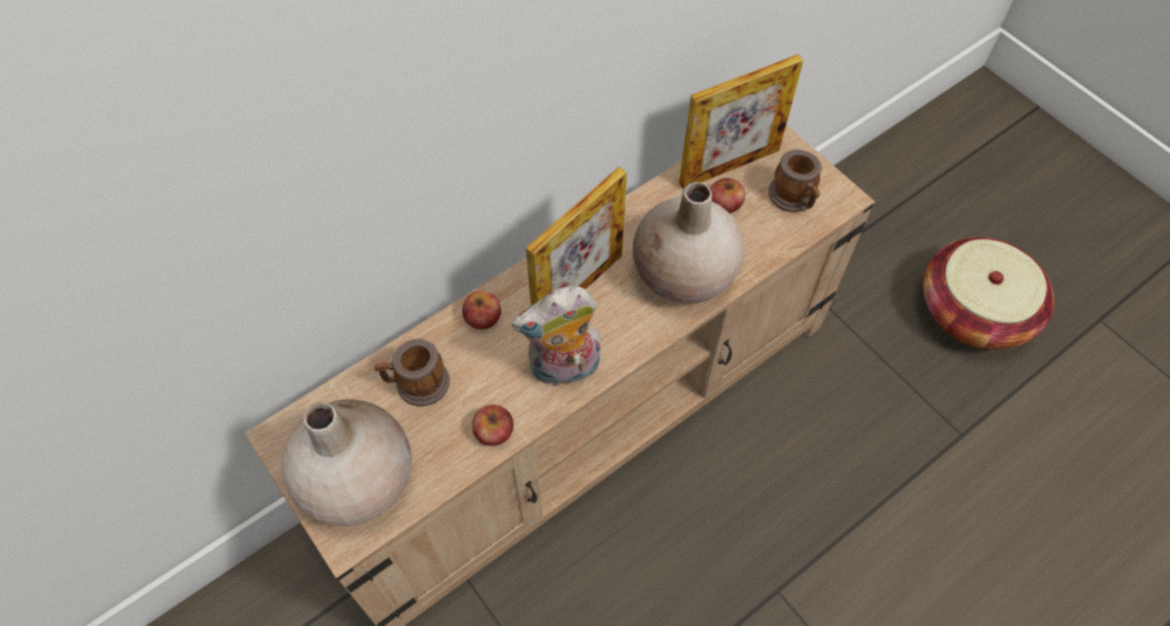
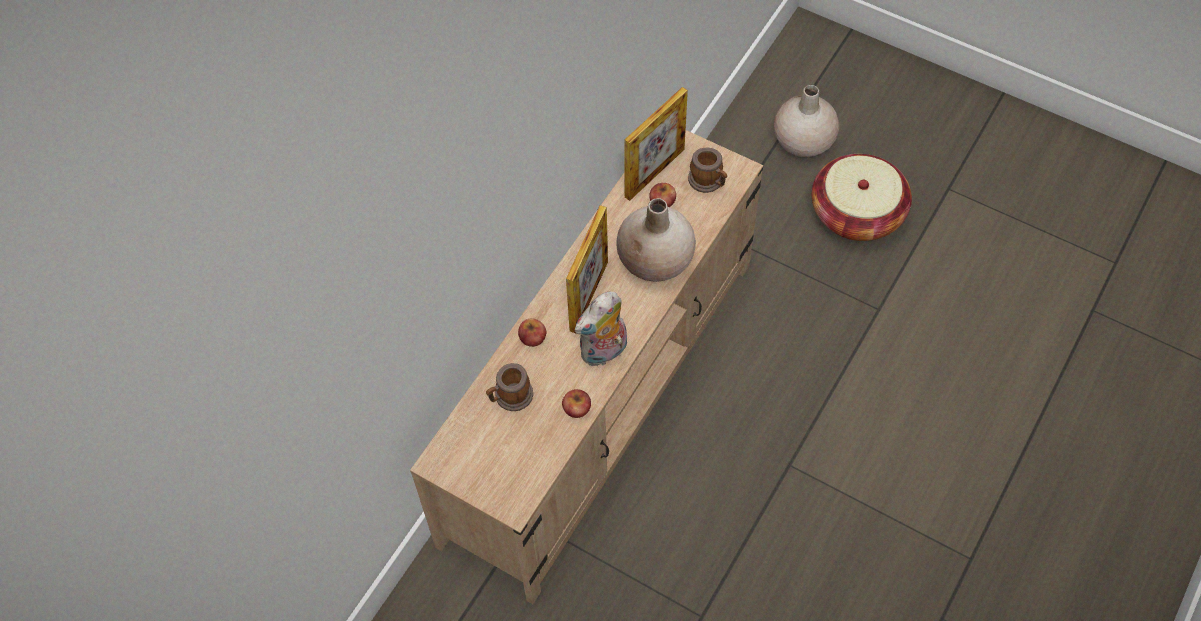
camera: 20 degrees left, 0 degrees up
(356, 479) = (502, 470): beige vase -> beige vase (803, 141)

